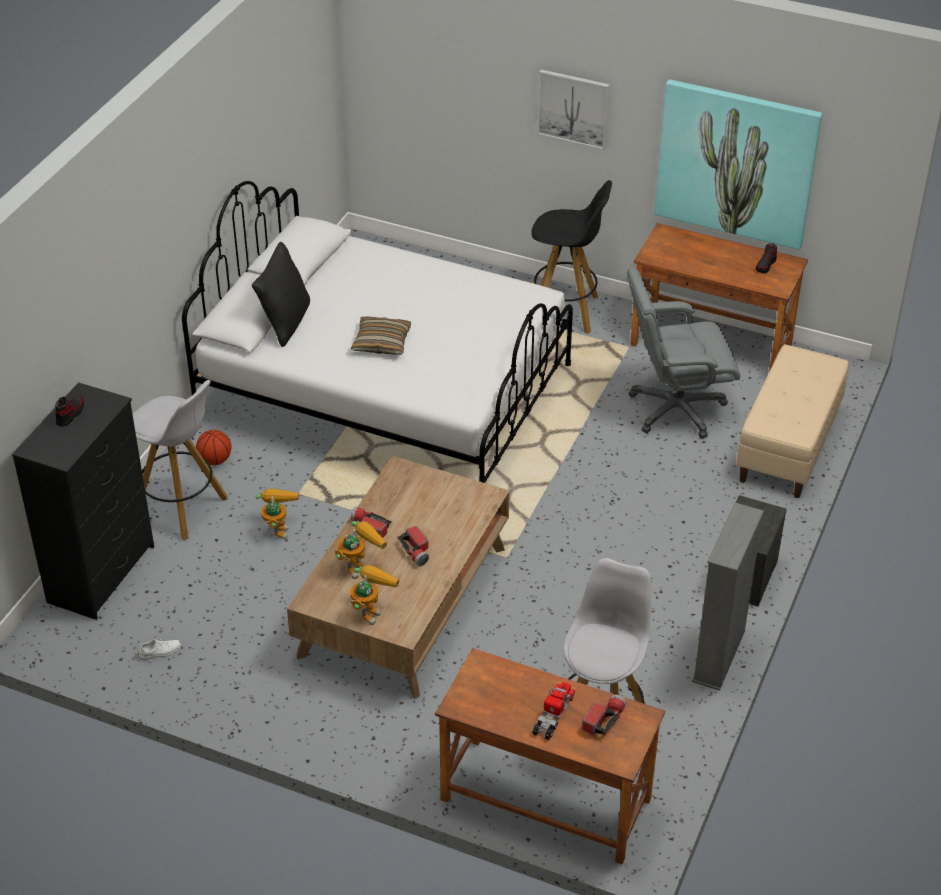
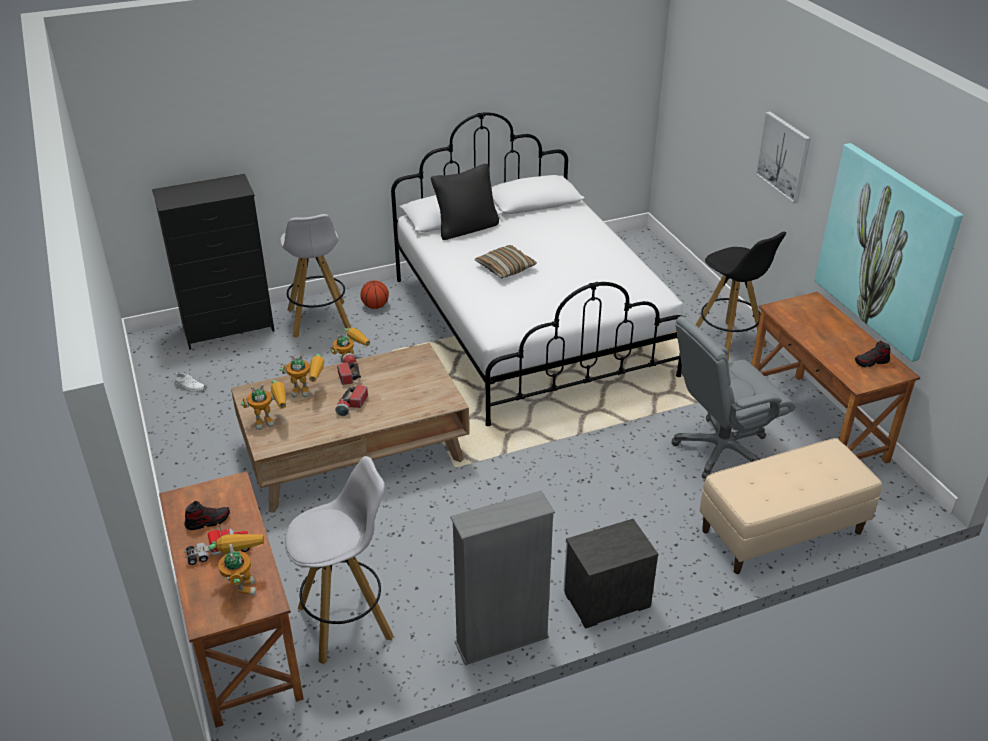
camera: 45 degrees right, 5 degrees down
(70, 414) = (211, 185): shoe -> shoe (208, 521)
(604, 720) = (241, 582): flashlight -> toy robot
(675, 409) = (721, 450): grey office chair -> grey office chair turned 60 degrees counterclockwise

